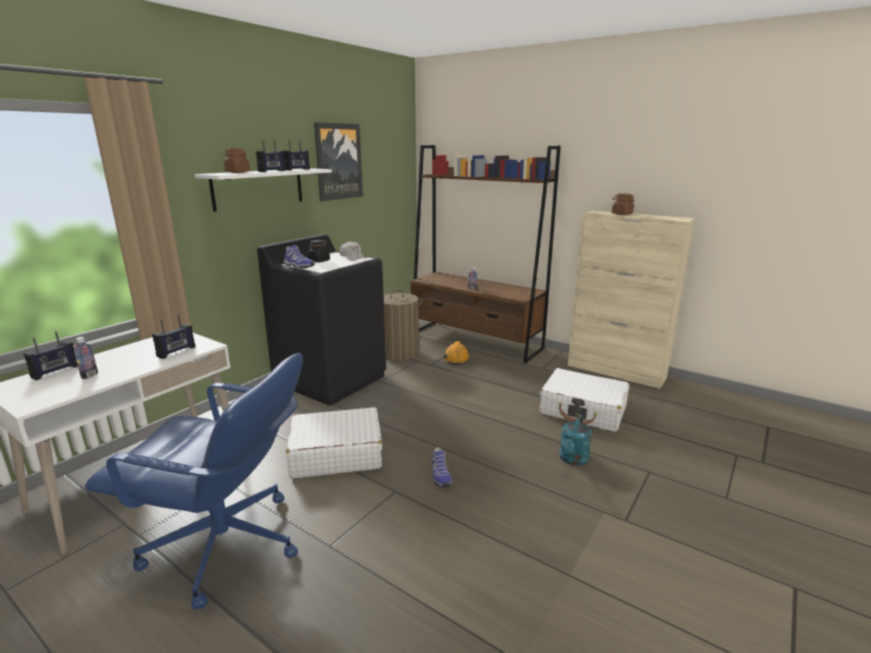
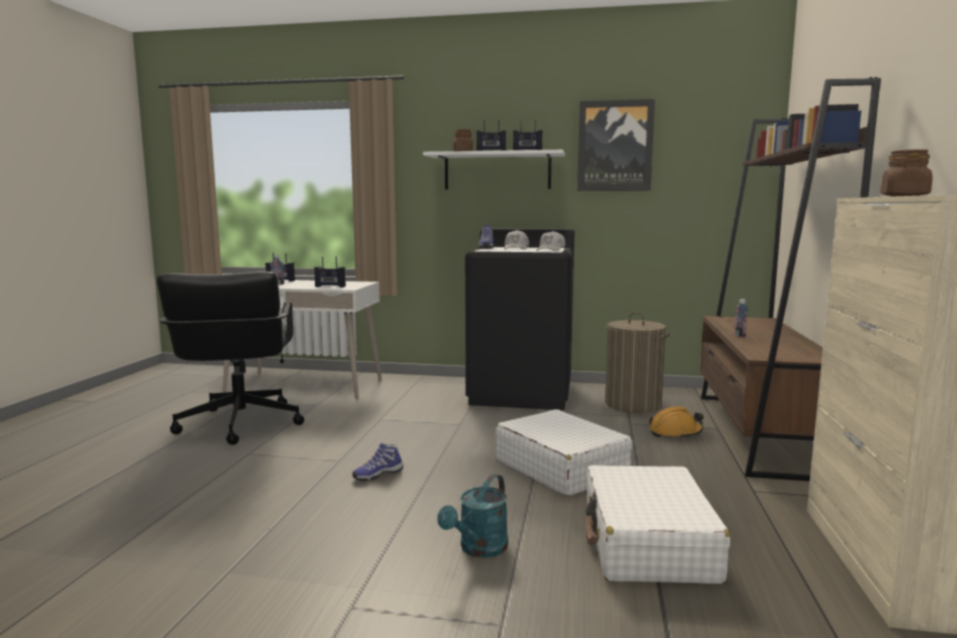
camera: 65 degrees right, 10 degrees down
(225, 546) = (239, 424): blue office chair -> black office chair
(319, 261) = (516, 248): black jar -> white cap
(336, 454) = (383, 426): white suitcase -> white suitcase (560, 467)
(572, 460) = (479, 549): turquoise watering can -> turquoise watering can turned 60 degrees counterclockwise

